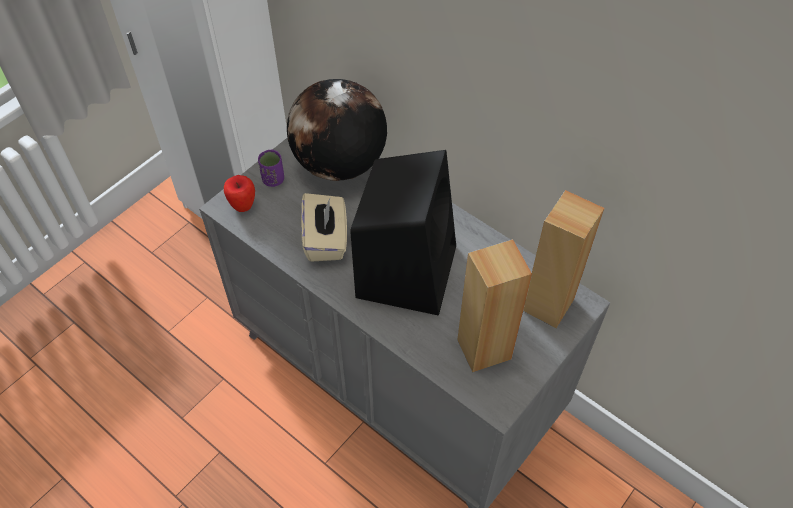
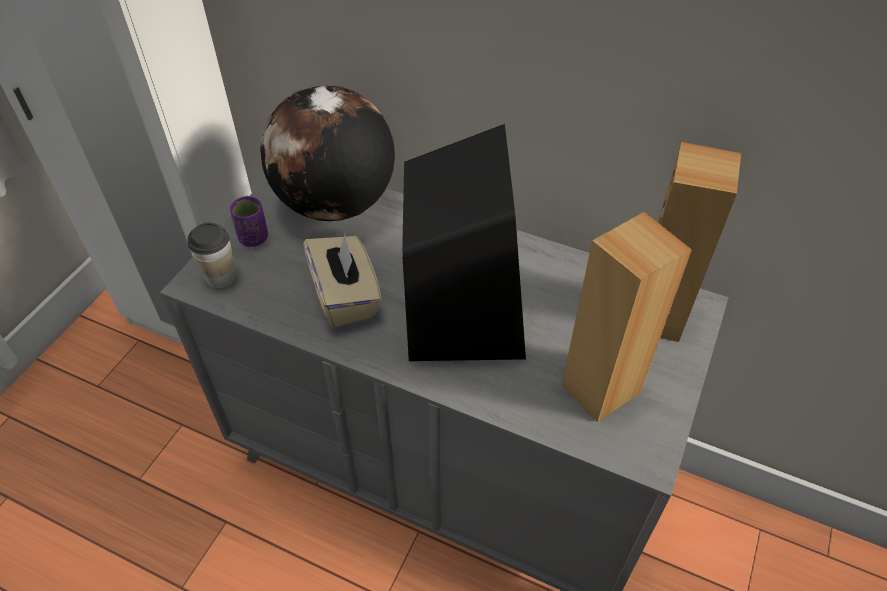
camera: 15 degrees left, 5 degrees down
(243, 206) = (221, 277): apple -> cup

